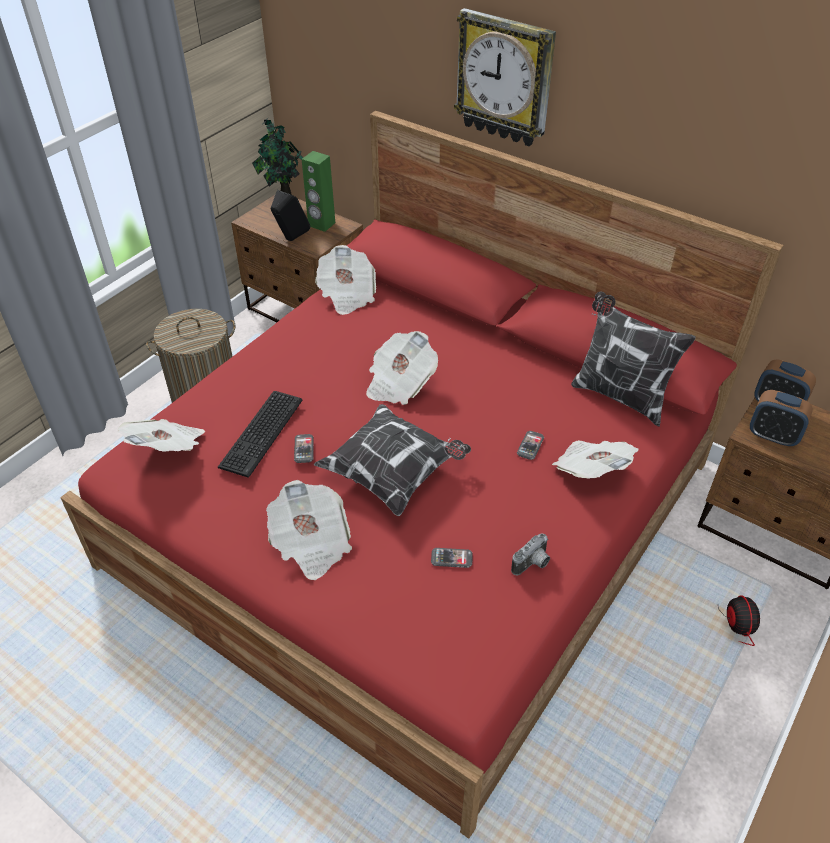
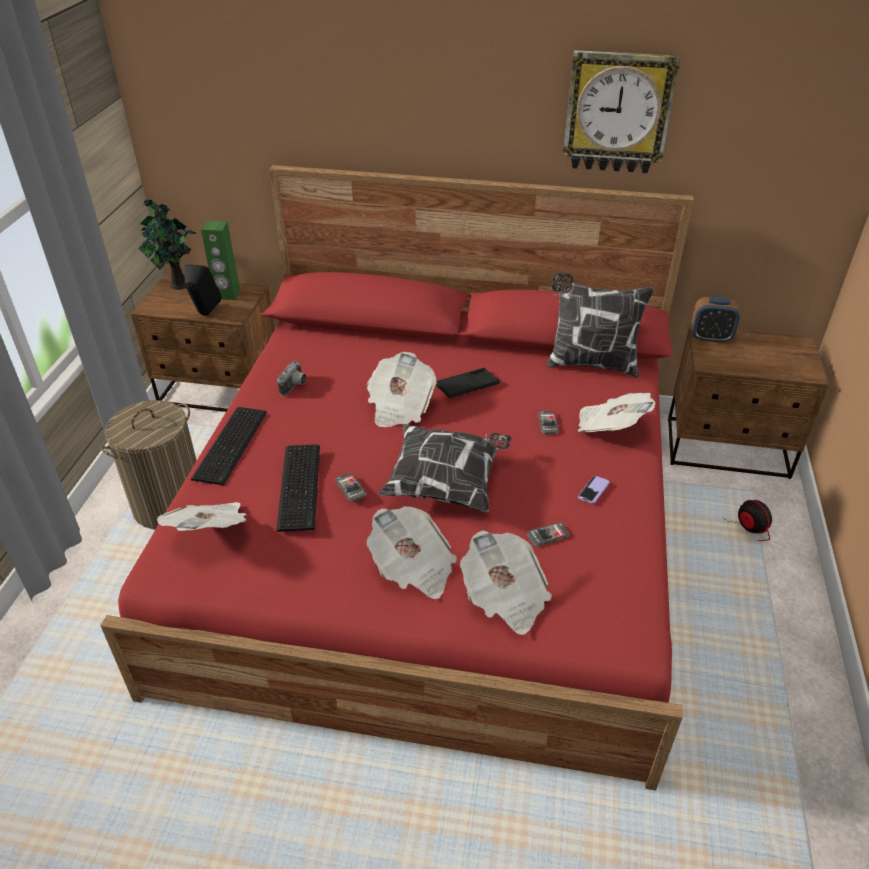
camera: 25 degrees left, 5 degrees down
(236, 374) = (233, 444): none -> keyboard
(347, 294) = (296, 347): newspaper -> newspaper (505, 597)
(477, 382) = (467, 387): none -> black tray
(505, 78) = (409, 104): wall clock -> wall clock (618, 112)
(526, 530) = (593, 490): none -> phone
(532, 564) = (617, 516): camera -> camera (295, 386)
(772, 436) = (723, 360): alarm clock -> none

